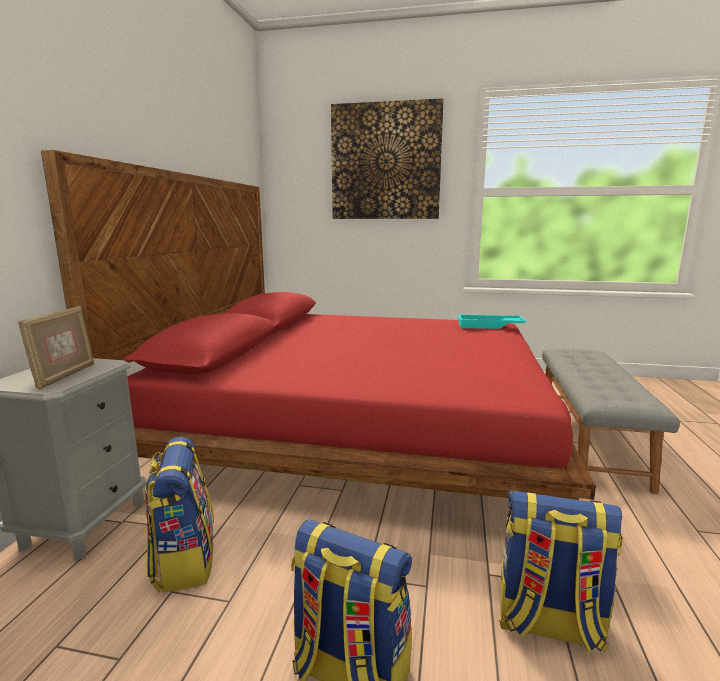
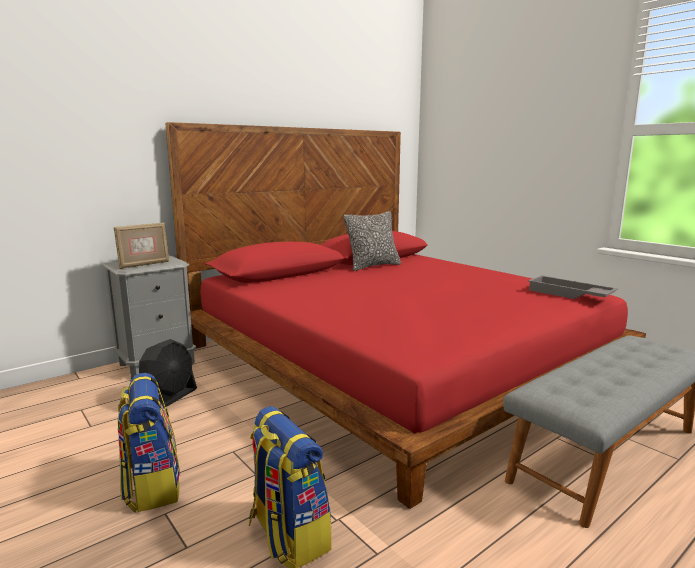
camera: 40 degrees right, 0 degrees up
(184, 560) = (168, 399): backpack -> black fan
(294, 330) = (372, 266): none -> pillow
(385, 162) = (525, 99): picture -> none
(489, 326) = (569, 294): turquoise tray -> grey tray

